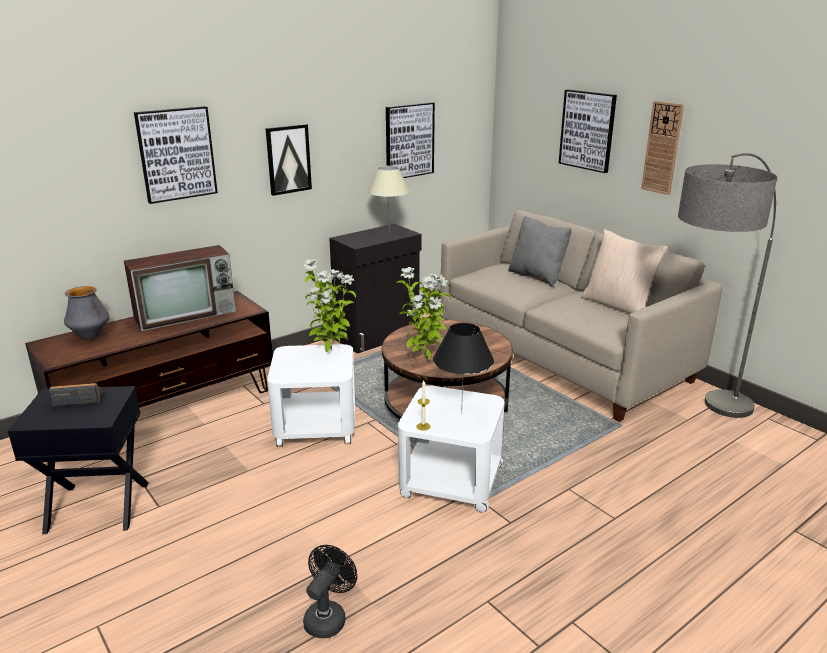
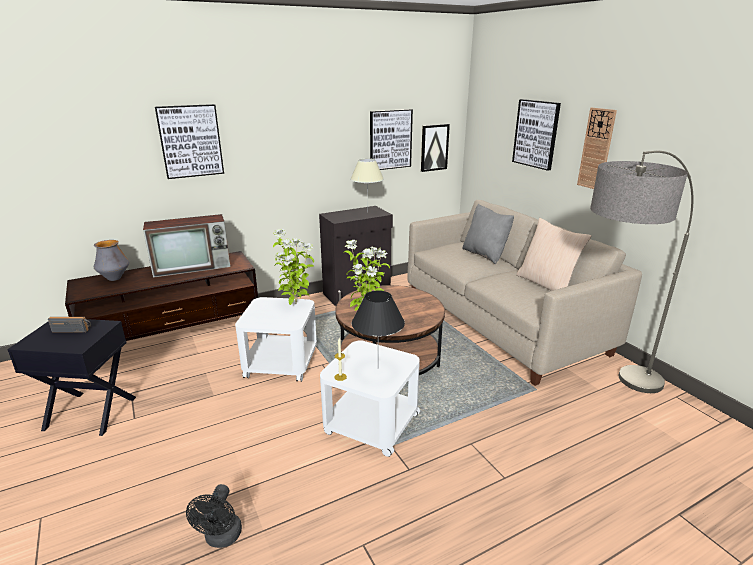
camera: 10 degrees right, 0 degrees up
(288, 159) = (285, 149): picture -> picture (434, 147)
(328, 617) = (221, 538): black fan -> black fan turned 150 degrees clockwise

